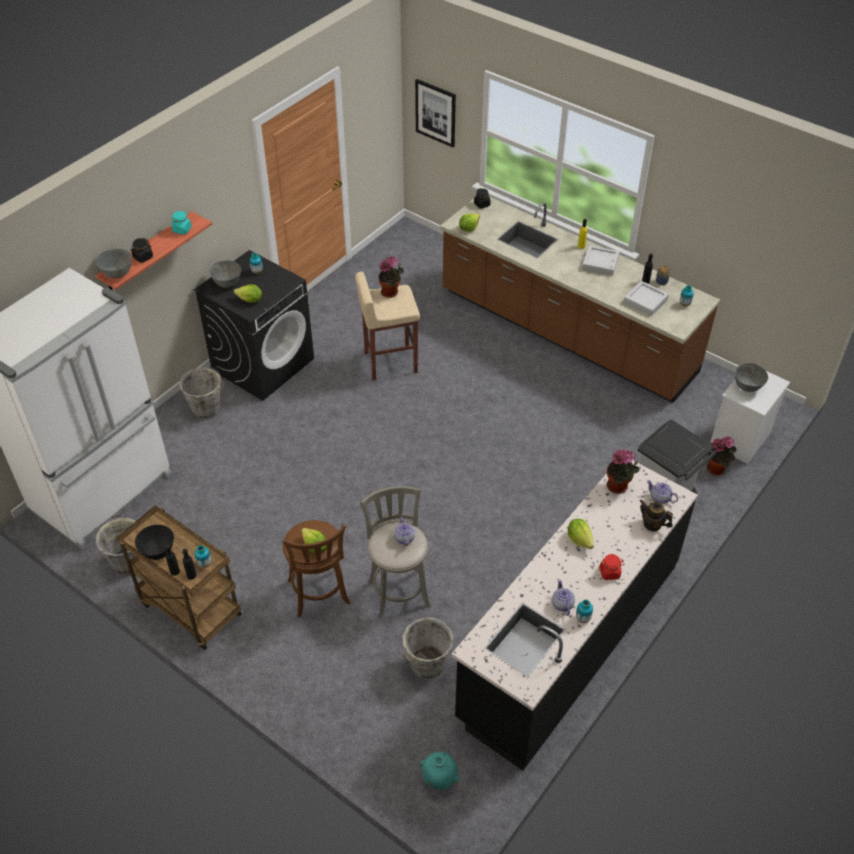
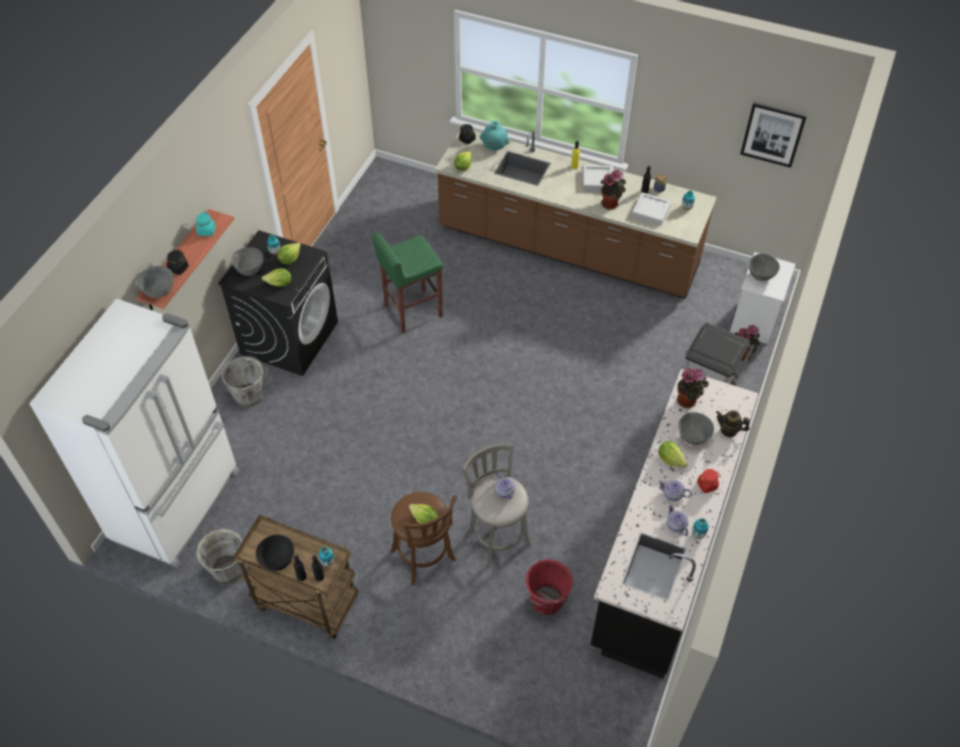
camera: 15 degrees left, 5 degrees up
(268, 280) = (289, 259): none -> lettuce
(389, 362) = (412, 311): beige stool -> green stool
(391, 292) = (408, 246): potted plant -> potted plant (611, 204)
(426, 665) = (546, 601): grey bucket -> red bucket
(436, 112) = (403, 55): picture -> picture (772, 134)
(439, 779) = (592, 706): turquoise vase -> turquoise vase (494, 148)
(611, 523) = (693, 437): none -> grey bowl
(660, 498) = (727, 404): teapot -> teapot (672, 494)

